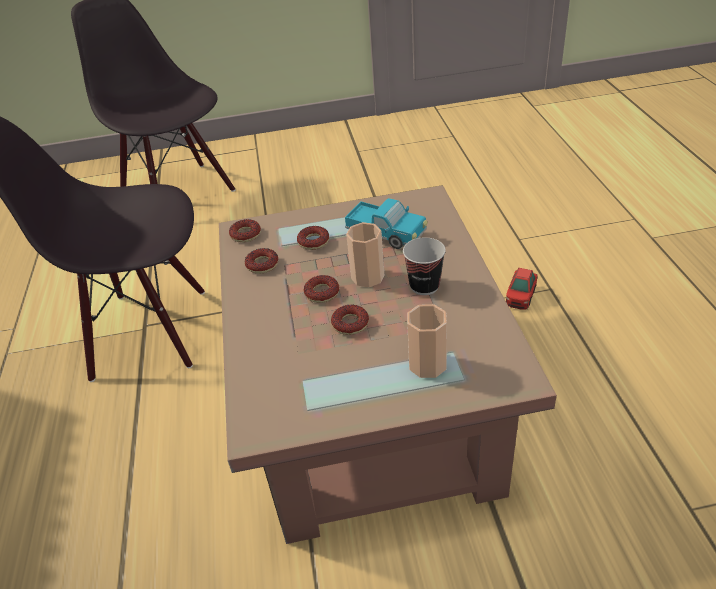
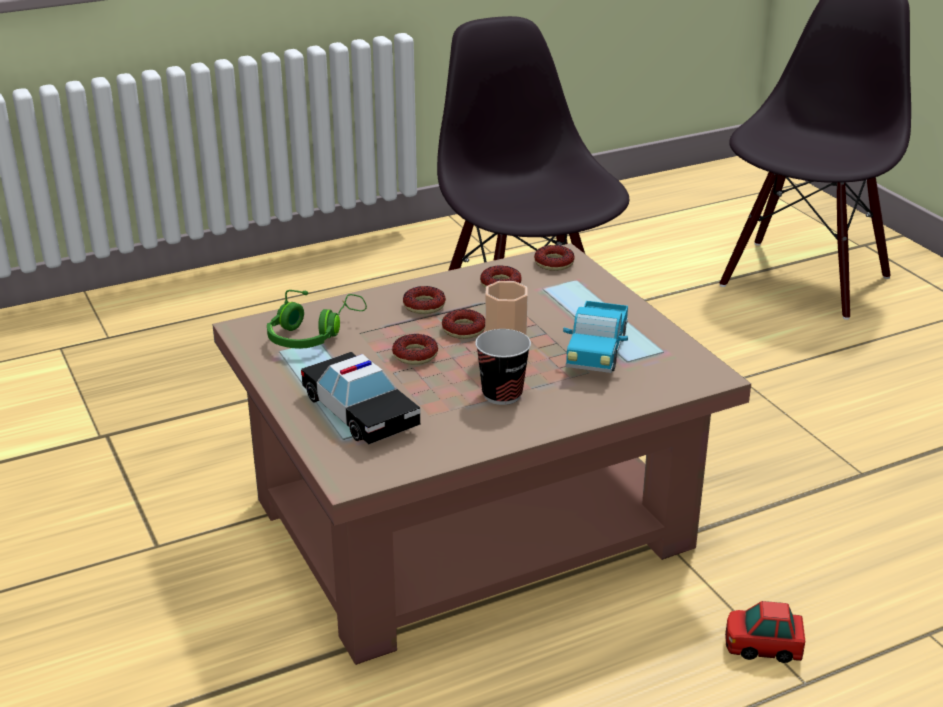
camera: 70 degrees right, 10 degrees down
(289, 383) = (313, 334): none -> green headphones
(313, 241) = (558, 306): donut -> donut (424, 305)
(427, 364) = (360, 411): cup -> toy car

